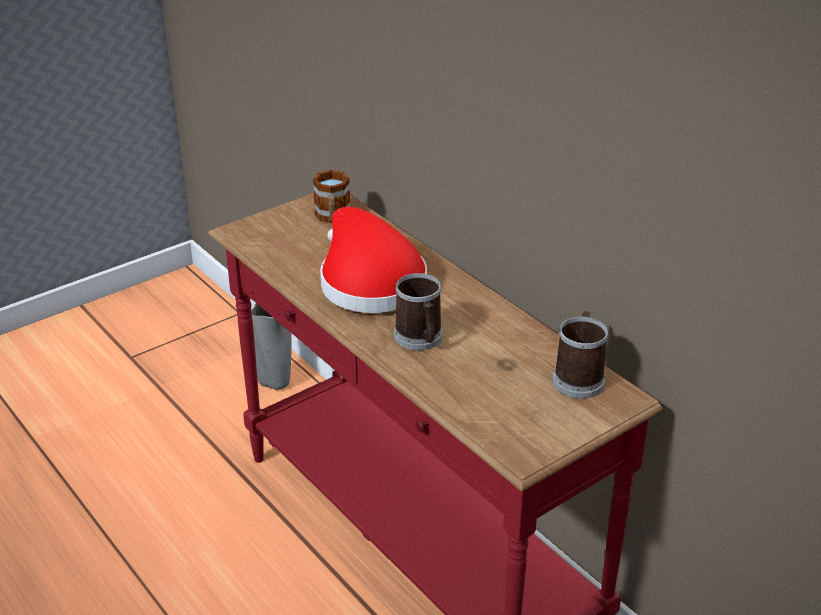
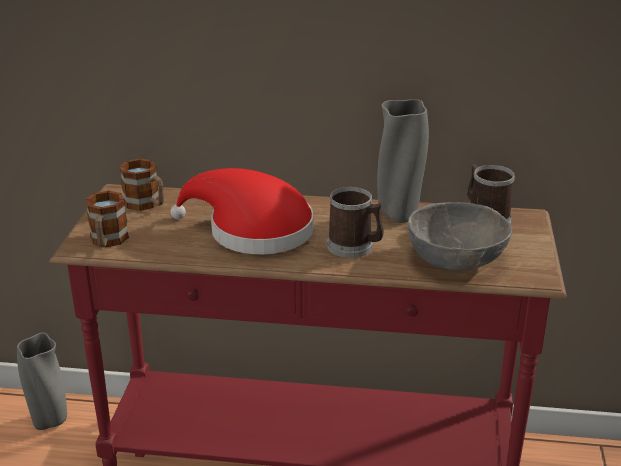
camera: 45 degrees left, 5 degrees down
(259, 236) = (107, 242): none -> mug
(481, 398) = (456, 259): none -> grey bowl
(508, 331) = (399, 215): none -> grey vase

